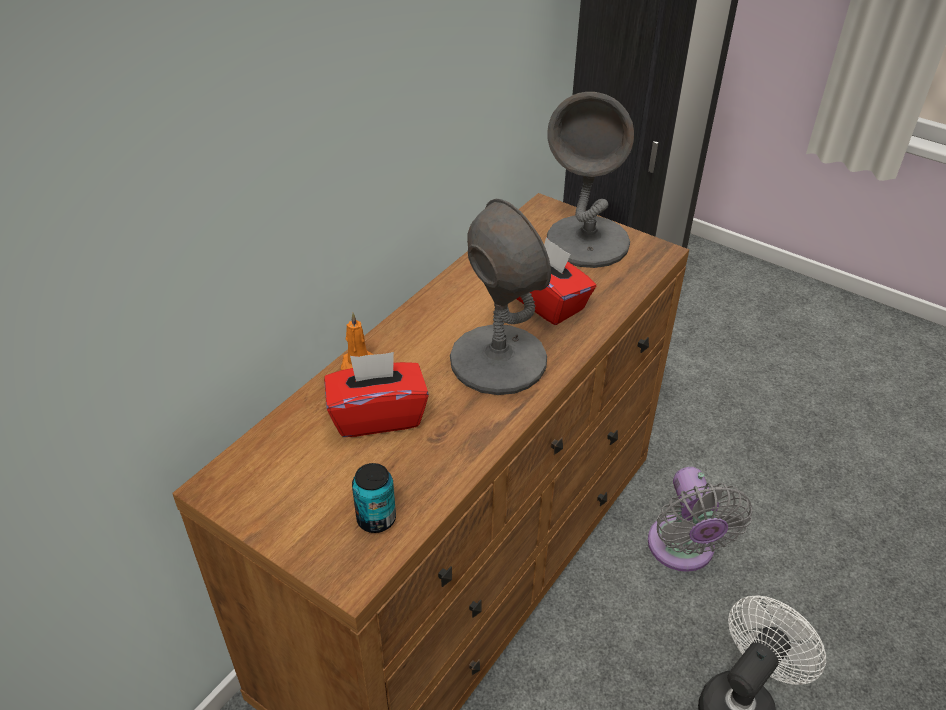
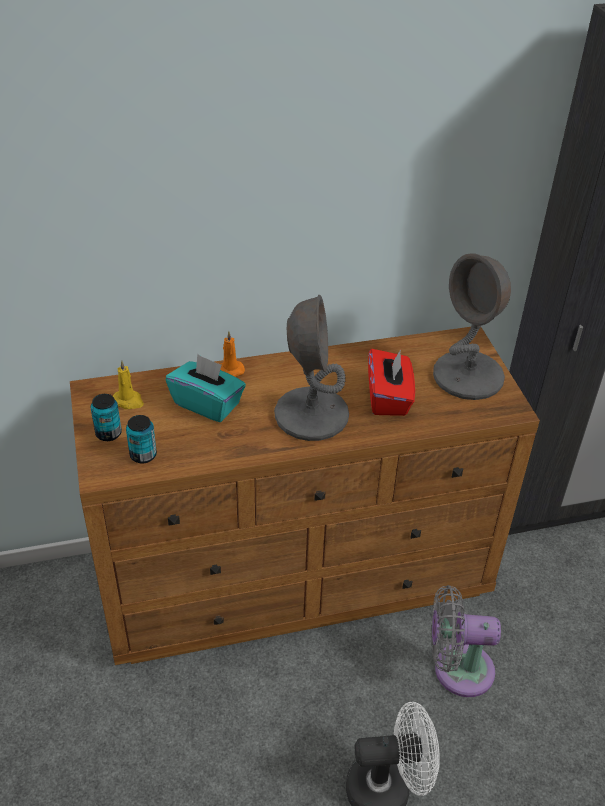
camera: 40 degrees right, 0 degrees up
(281, 469) = (128, 401): none -> yellow candle
(303, 522) = (108, 433): none -> can
(377, 415) = (207, 404): red tissue box -> turquoise tissue box
(683, 550) = (457, 669): grey fan -> grey fan turned 60 degrees clockwise

